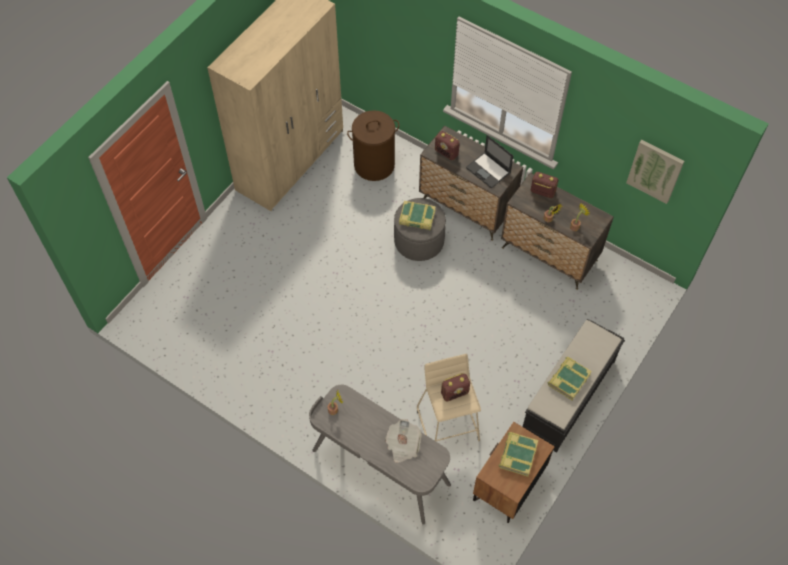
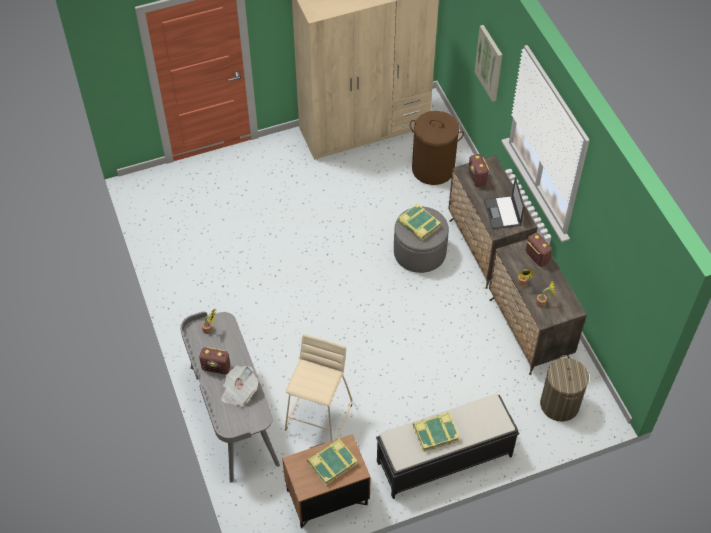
camera: 35 degrees right, 5 degrees down
(455, 393) = (318, 377): radio -> radio (216, 368)
(615, 299) = (559, 404): none -> laundry basket
(655, 171) = (629, 281): picture -> picture (489, 63)

